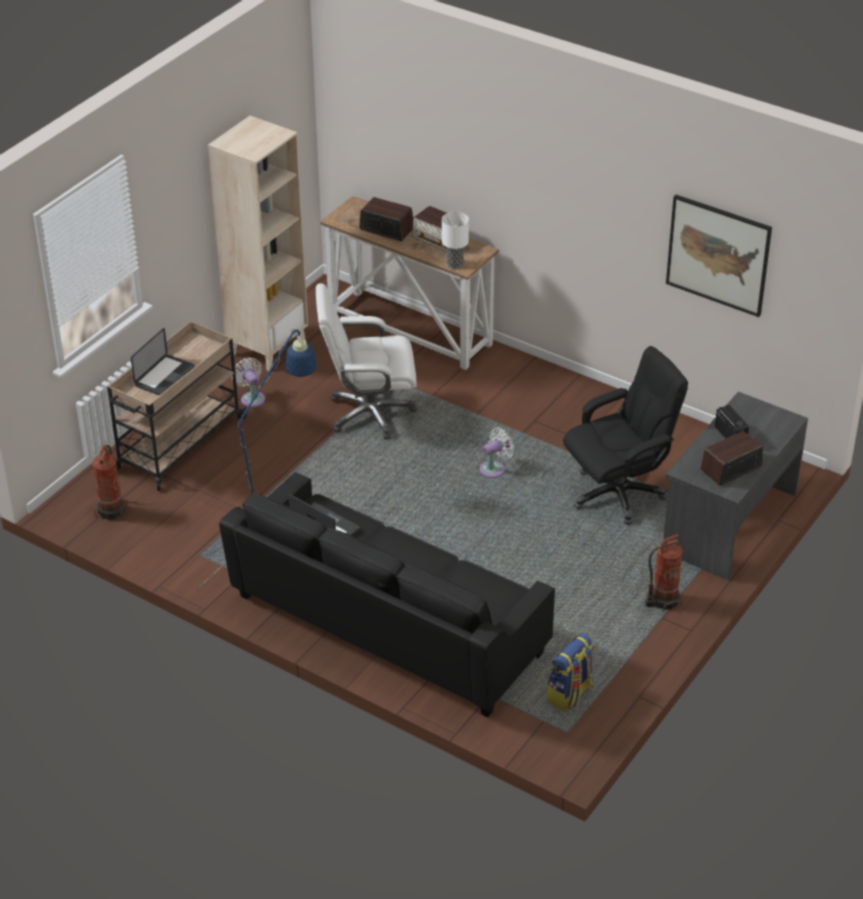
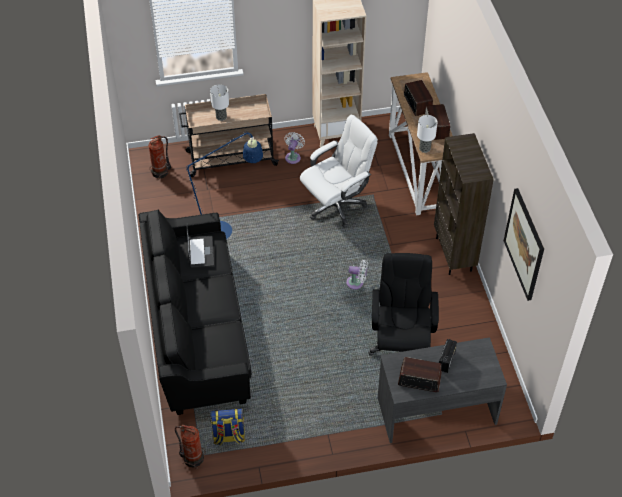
camera: 45 degrees right, 10 degrees up
(164, 376) = (221, 117): laptop -> table lamp
(369, 413) = (336, 205): white office chair -> white office chair turned 105 degrees clockwise
(553, 380) = (454, 254): none -> brown bookcase
(618, 493) = (400, 346): black office chair -> black office chair turned 105 degrees counterclockwise
(662, 600) = (341, 425): fire extinguisher -> fire extinguisher (192, 457)

